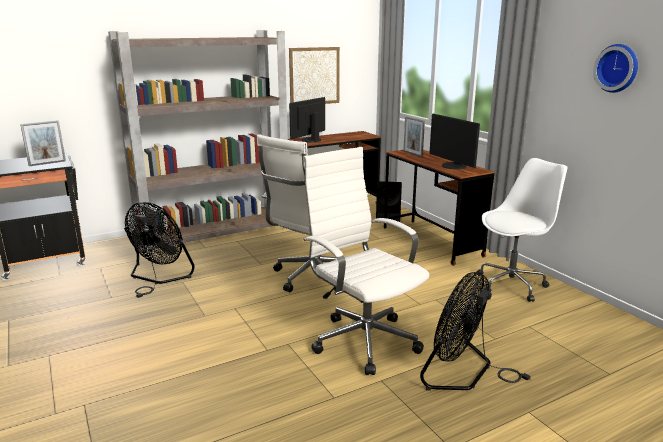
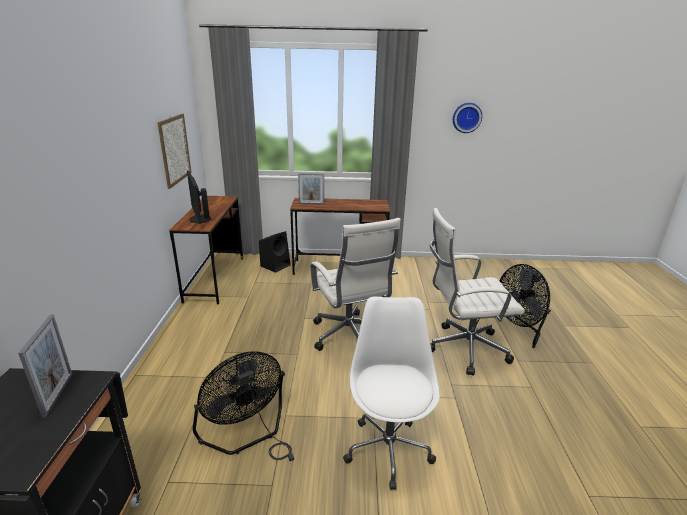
camera: 60 degrees left, 5 degrees up
(215, 231) = (177, 358): brown bookcase -> none
(453, 166) = (362, 204): monitor -> none
(512, 284) = (427, 271): white office chair -> white office chair (388, 449)

